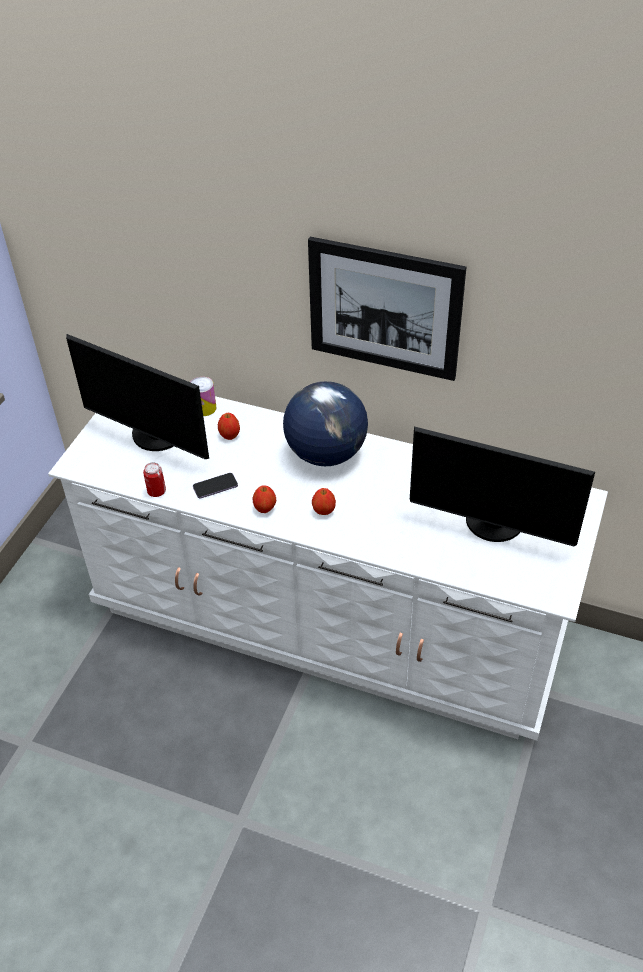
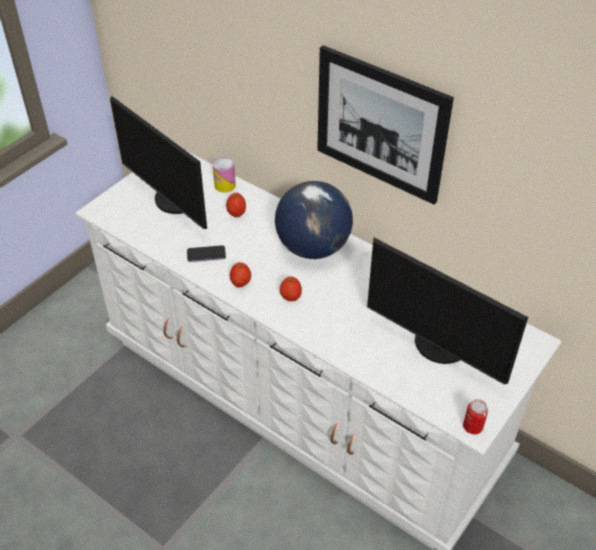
camera: 15 degrees right, 0 degrees up
(156, 491) = (156, 247): can -> can (472, 427)

